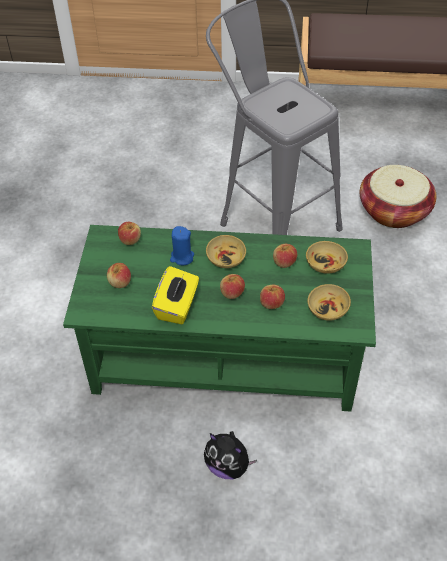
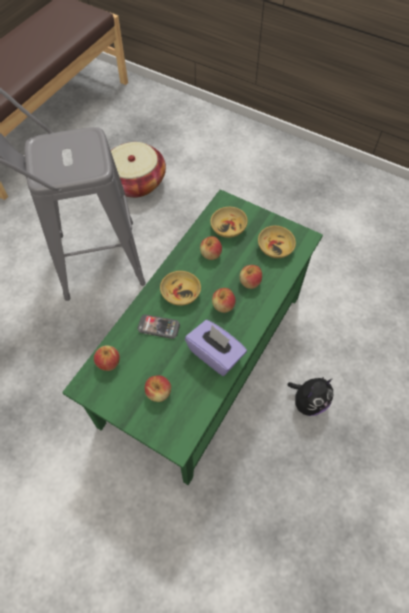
camera: 65 degrees left, 10 degrees up
(177, 306) = (215, 354): yellow tissue box -> purple tissue box
(182, 257) = (158, 327): blue candle -> phone

